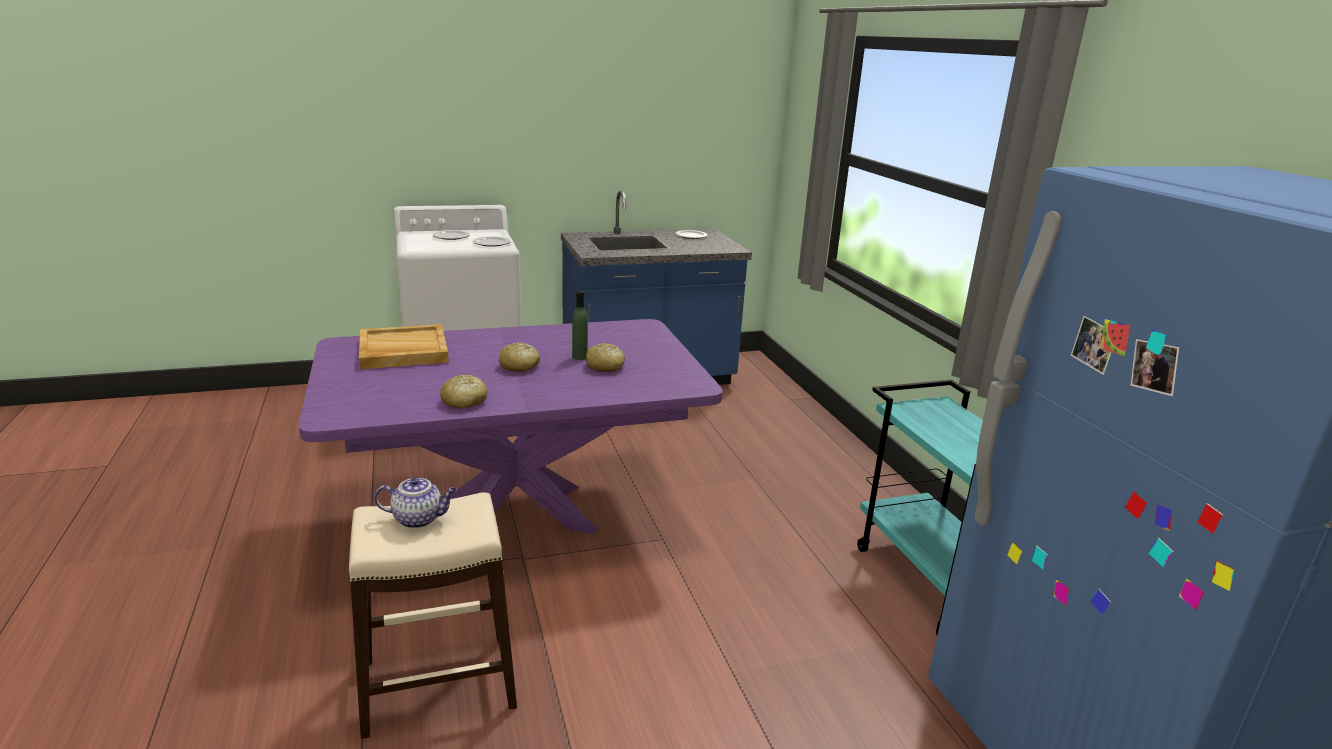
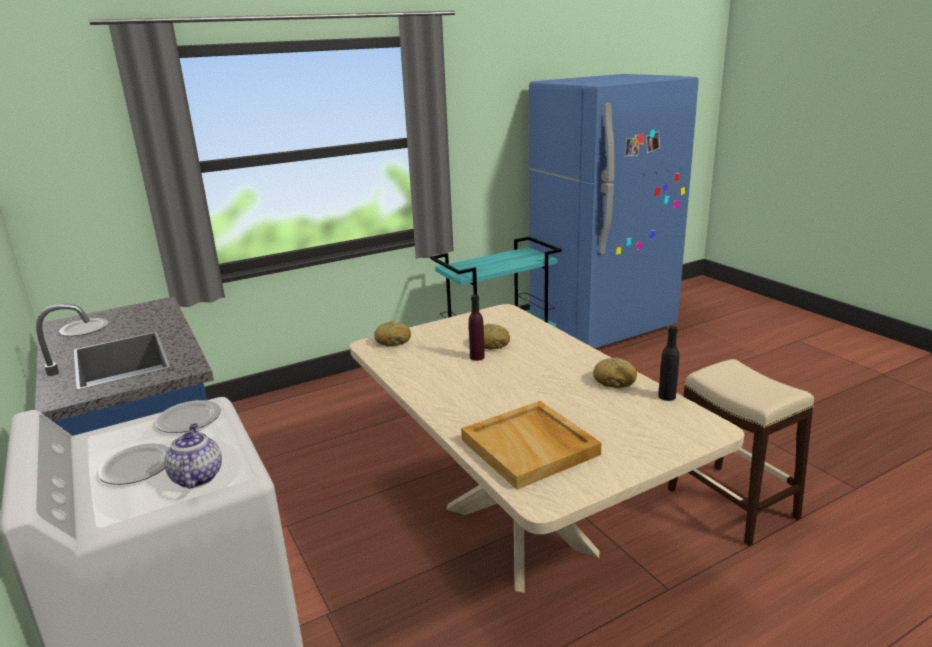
camera: 100 degrees left, 0 degrees up
(406, 415) = (667, 396): none -> black bottle
(419, 519) = (748, 385): teapot -> teapot (196, 477)
(516, 517) = (519, 528): purple dining table -> beige dining table
(519, 366) = (520, 377): bread -> bread (393, 341)
(579, 357) = (477, 357): green bottle -> purple bottle

